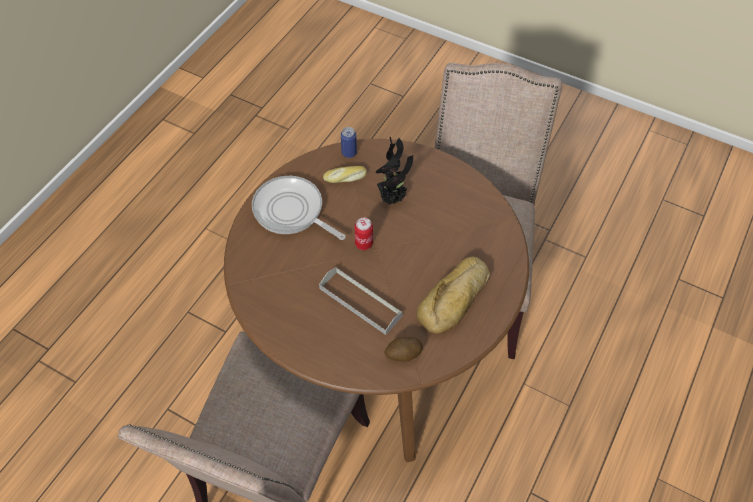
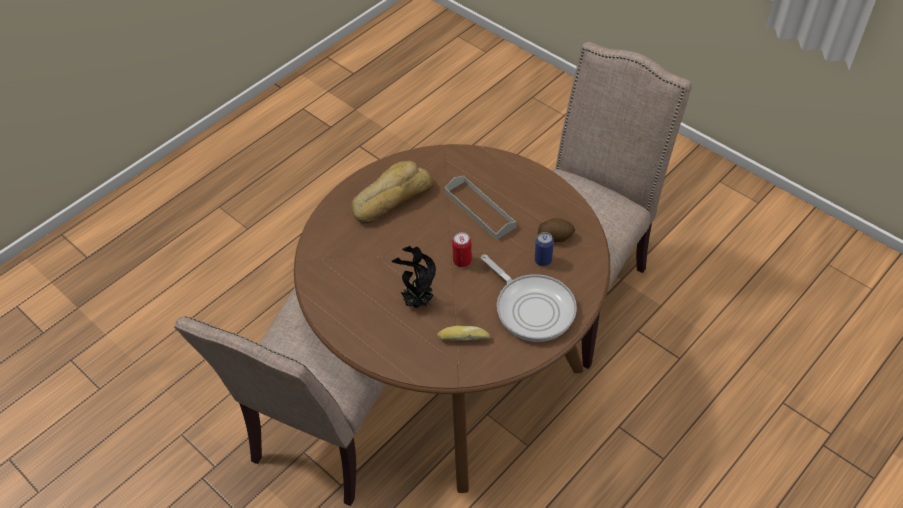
camera: 165 degrees left, 5 degrees down
(349, 153) = (451, 369): can -> can (543, 260)
(403, 354) = (453, 165): potato -> potato (555, 236)

